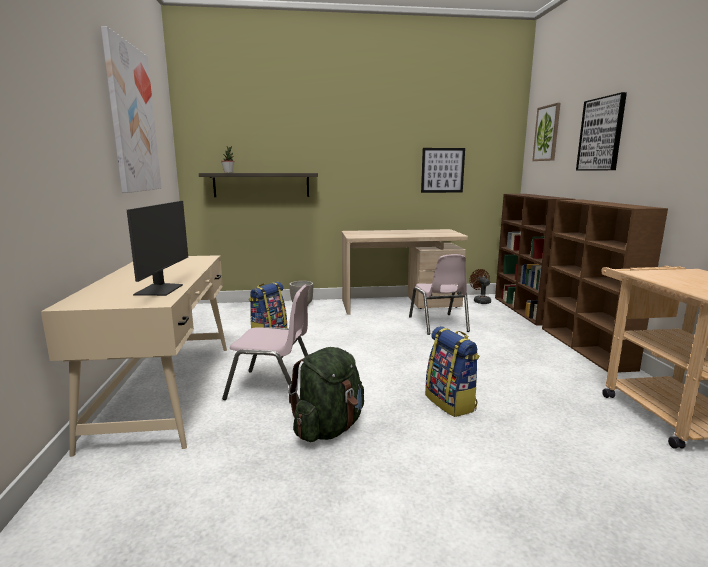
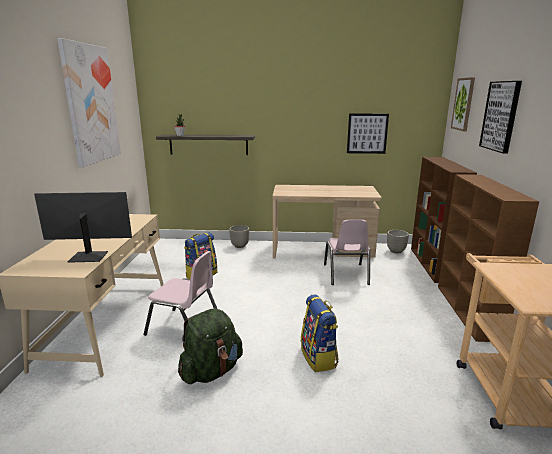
camera: 10 degrees right, 5 degrees up
(160, 290) = (88, 256): monitor -> monitor turned 105 degrees counterclockwise
(480, 301) = (395, 251): brown fan -> planter

